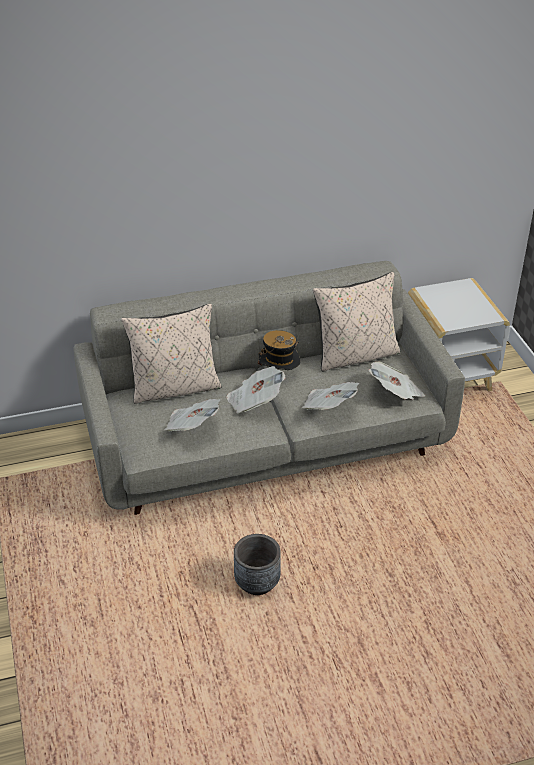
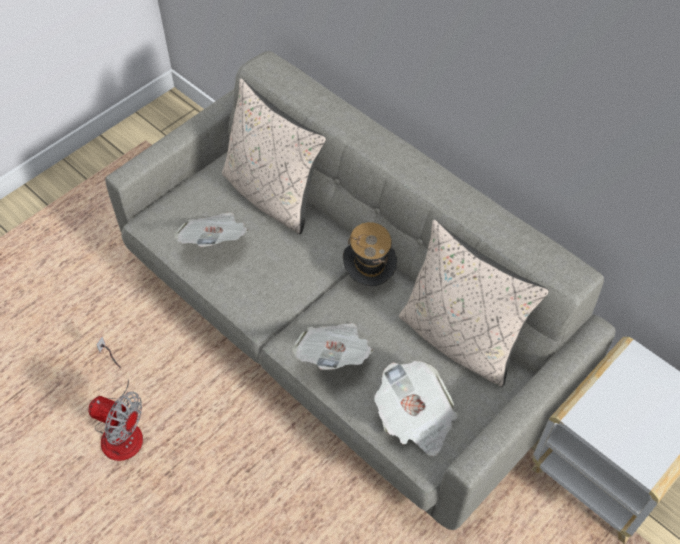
camera: 60 degrees right, 15 degrees up
(254, 401) = (295, 276): newspaper -> none
(257, 583) = (120, 427): grey planter -> fan

